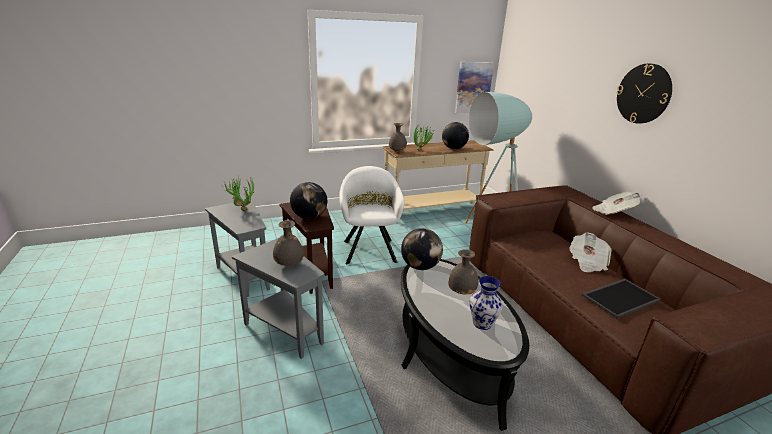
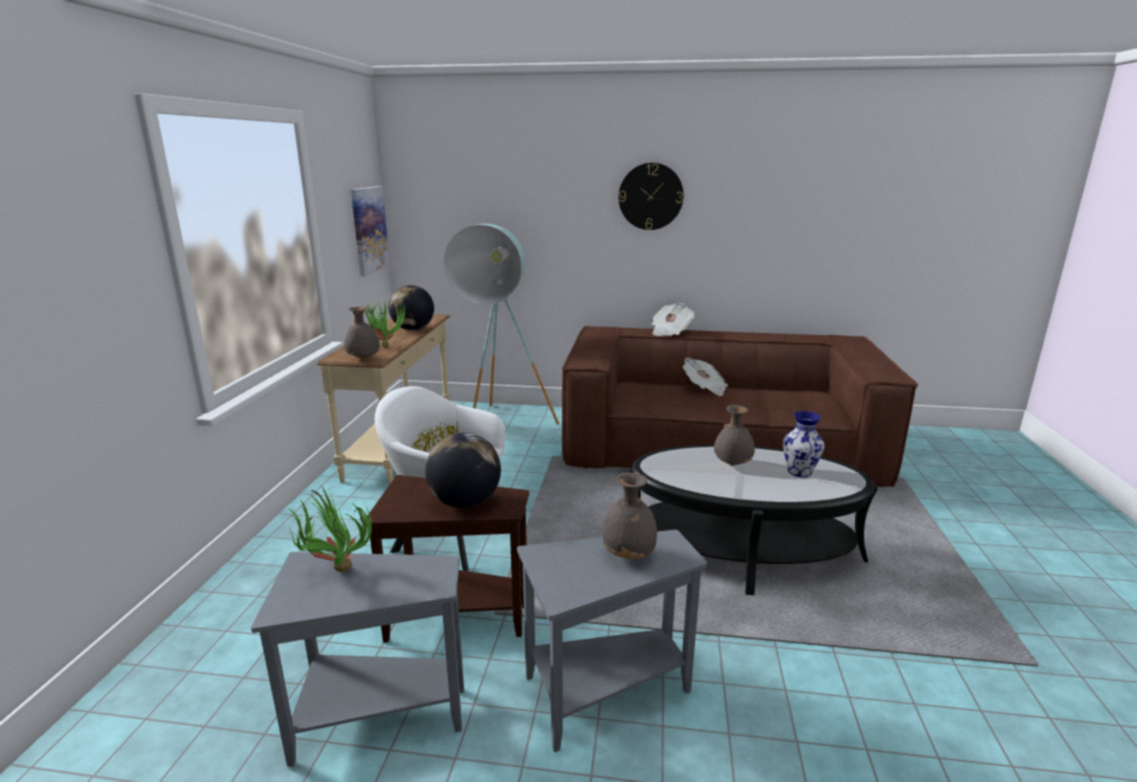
camera: 60 degrees left, 5 degrees down
(420, 267) = (658, 471): globe -> none
(620, 297) = (773, 399): tray -> none

